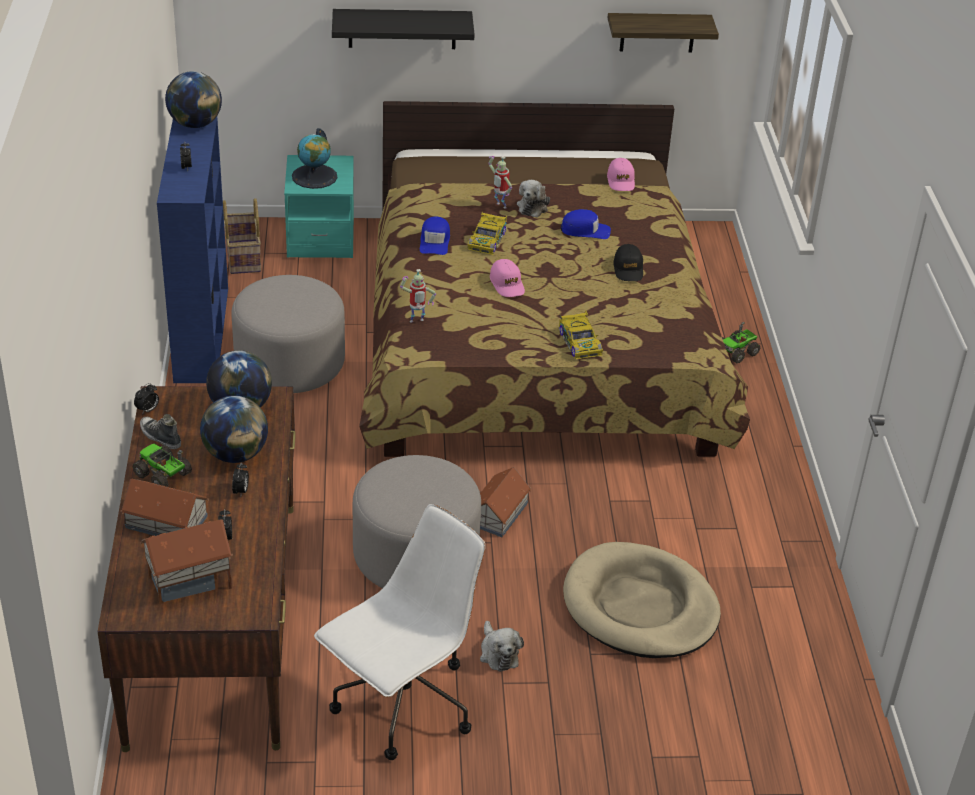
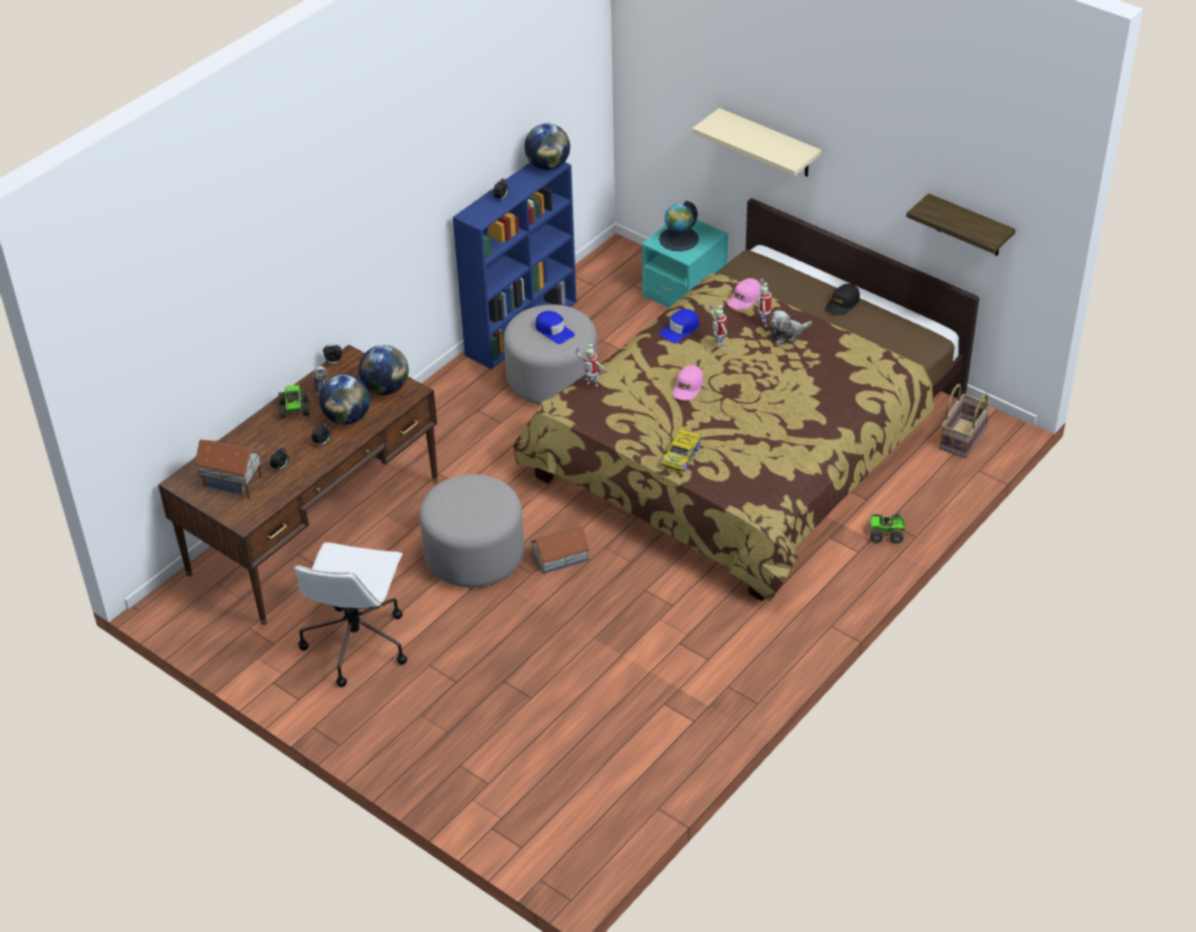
camera: 45 degrees right, 5 degrees up
(167, 522) = (263, 440): toy house -> none
(242, 257) = (613, 281): basket -> basket (962, 437)
(402, 29) = (768, 144): black shelf -> beige shelf
(402, 706) = (357, 642): white office chair -> white office chair turned 105 degrees clockwise
(487, 240) = (719, 346): toy car -> toy robot
(498, 653) = (449, 645): plush toy -> none
(585, 230) = (801, 372): blue cap -> blue cap (554, 331)
(621, 181) = (886, 344): pink cap -> pink cap (744, 299)
(628, 269) = (792, 418): black cap -> black cap (842, 304)
(640, 607) = (572, 671): beige dog bed -> none

